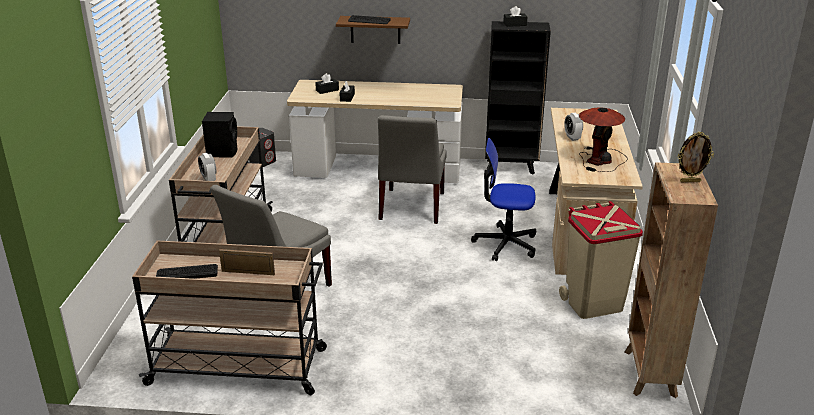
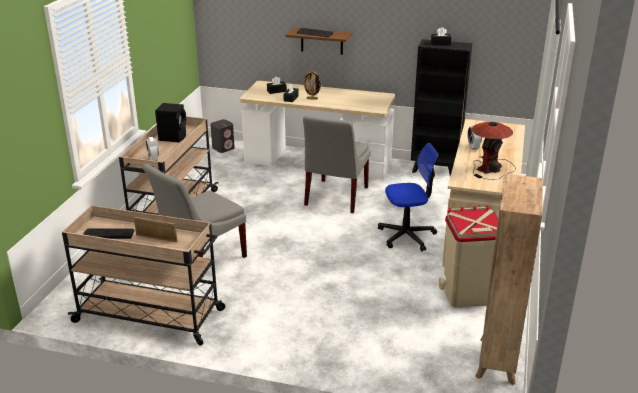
camera: 10 degrees right, 0 degrees up
(505, 244) = (407, 236): office chair -> office chair turned 150 degrees clockwise
(690, 181) = (527, 192): picture frame -> picture frame (312, 98)

